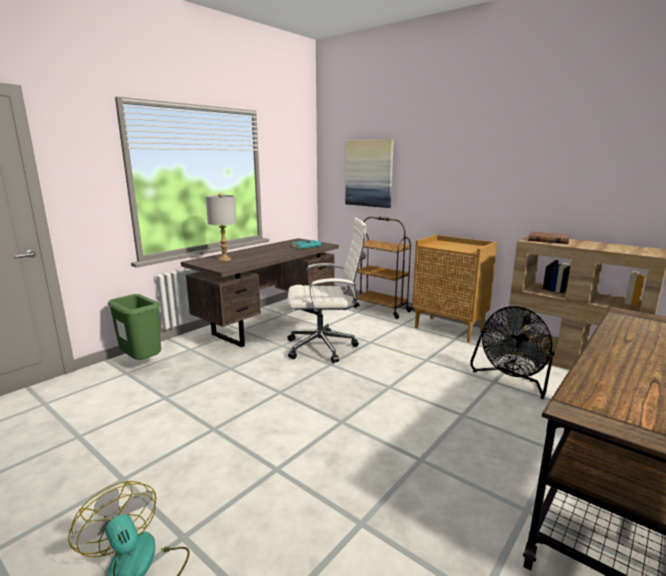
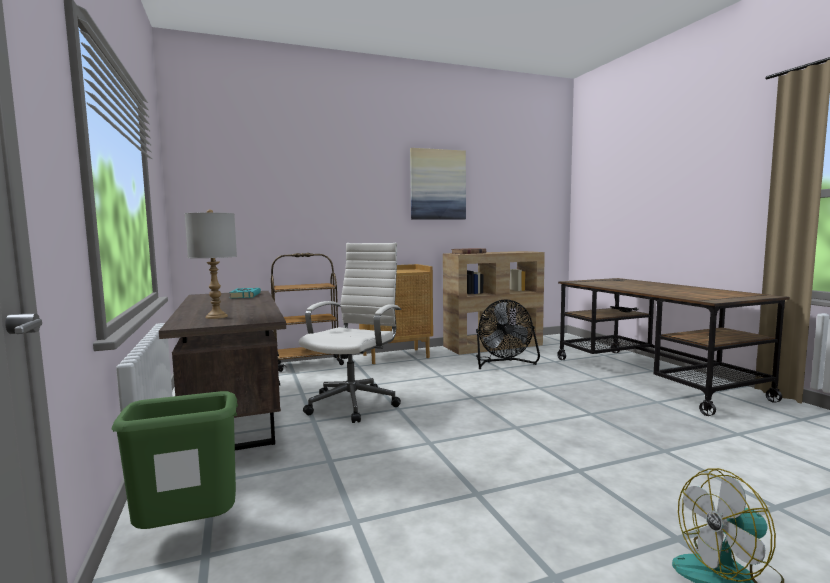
camera: 60 degrees left, 10 degrees down
(369, 173) = (262, 205): picture -> picture (437, 184)

